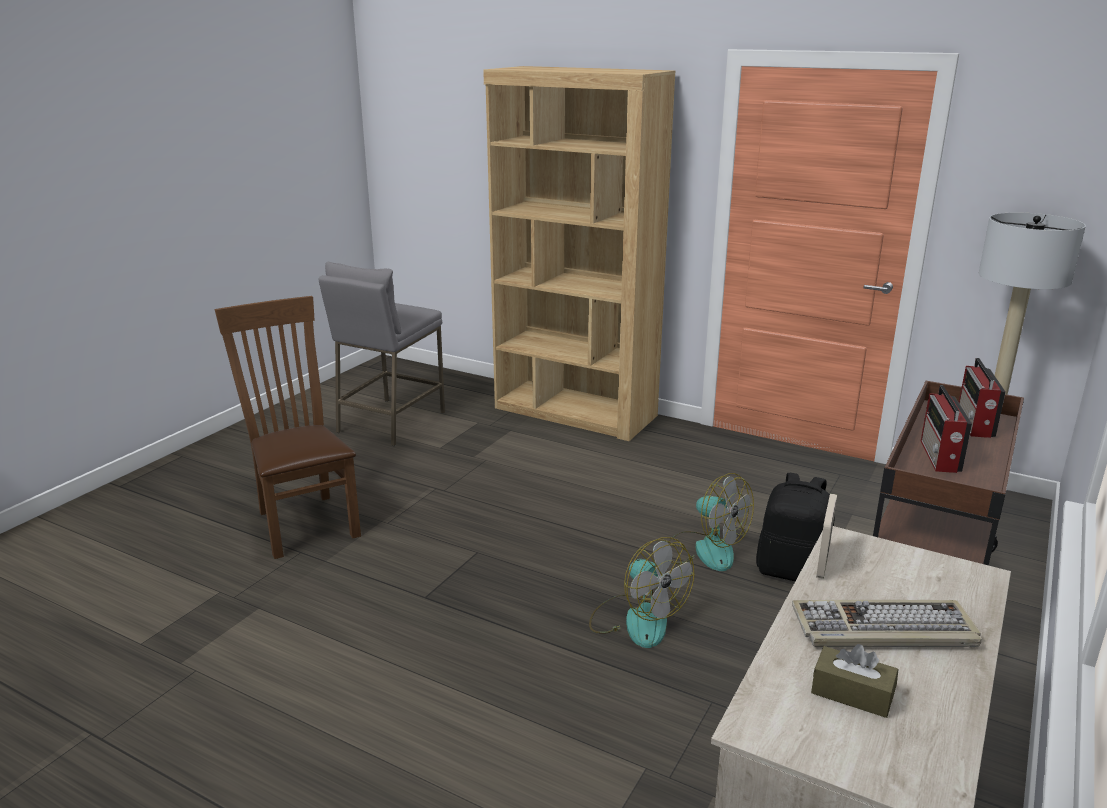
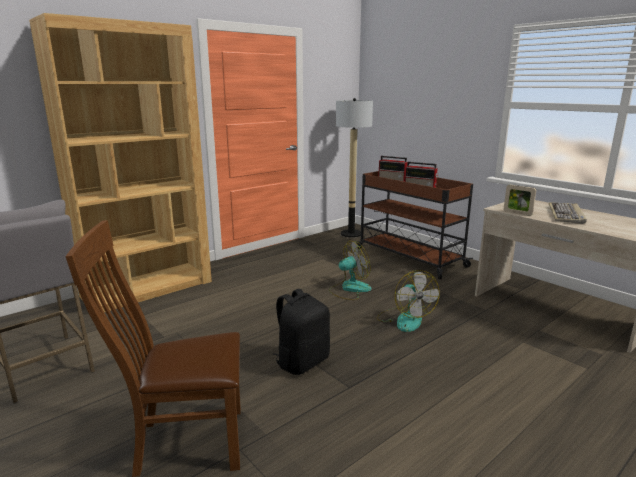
camera: 70 degrees left, 5 degrees down
(637, 620) = (405, 319): fan -> fan turned 90 degrees clockwise
(792, 571) = (380, 275): black backpack -> black backpack (302, 362)
(852, 693) = (612, 224): brown tissue box -> none

